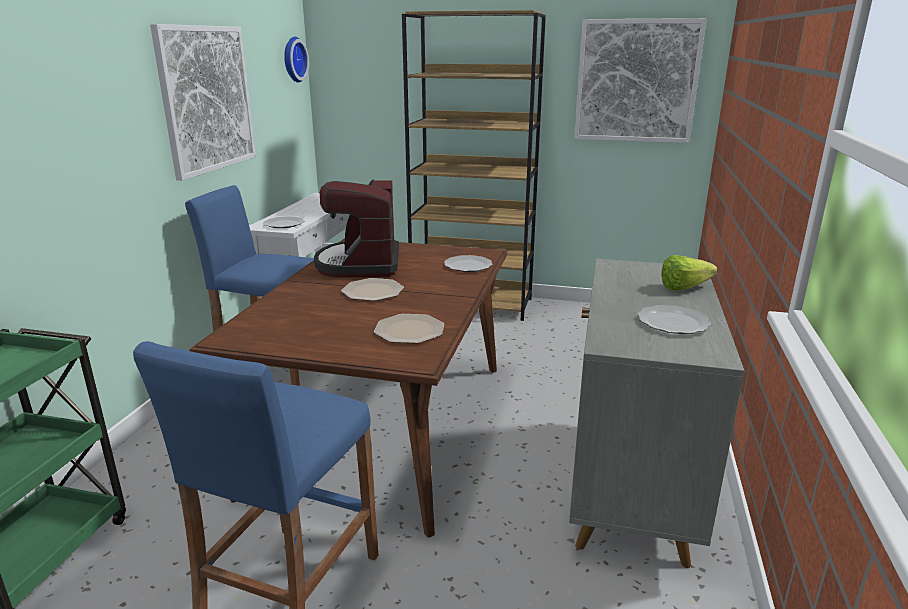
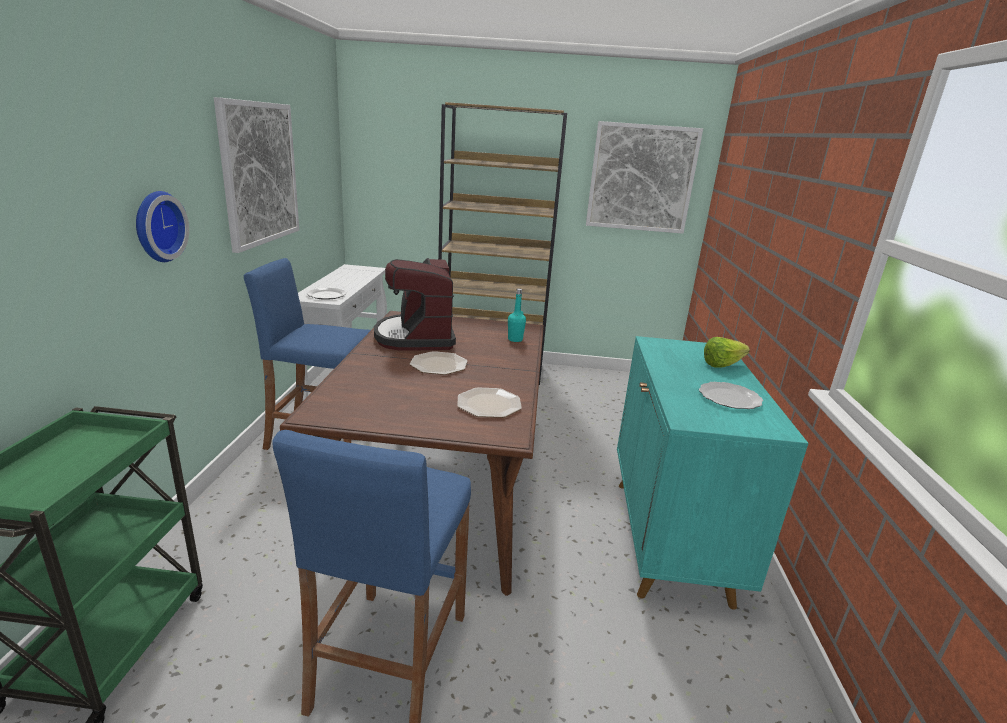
camera: 10 degrees left, 0 degrees up
(293, 59) = (329, 138): wall clock -> wall clock (156, 226)
(467, 265) = (515, 339): plate -> turquoise bottle
(631, 489) = (669, 539): grey cabinet -> turquoise cabinet

